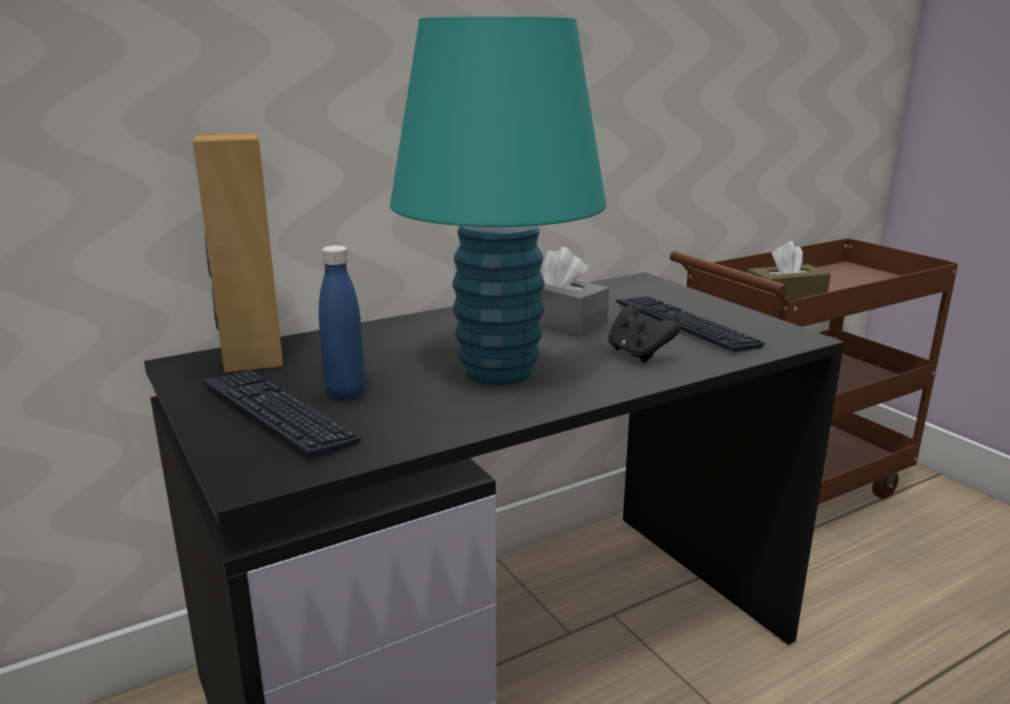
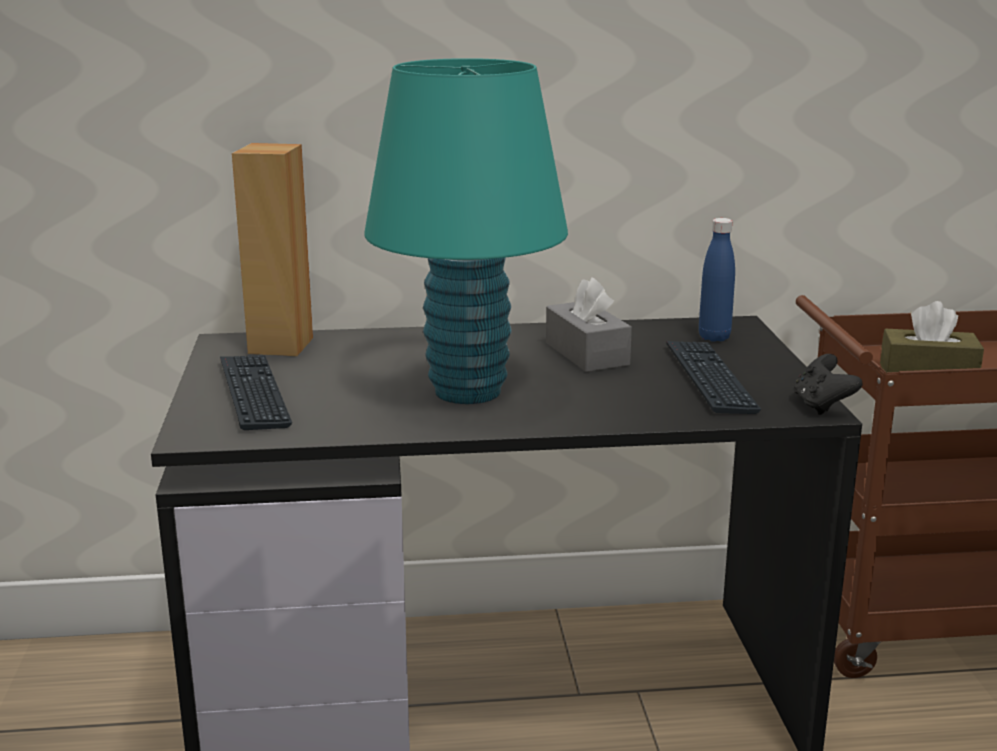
camera: 25 degrees right, 0 degrees up
(345, 393) = (321, 387): blue bottle -> blue bottle (714, 337)
(638, 354) = (618, 398): black game controller -> black game controller (822, 406)

